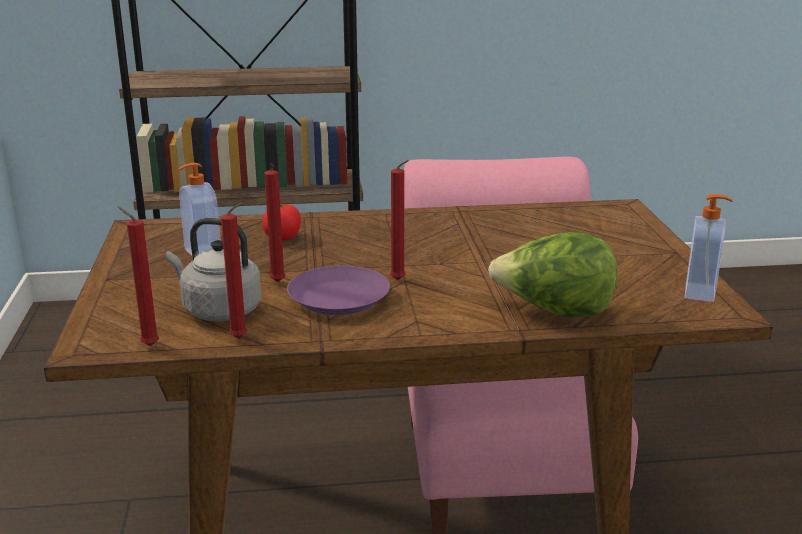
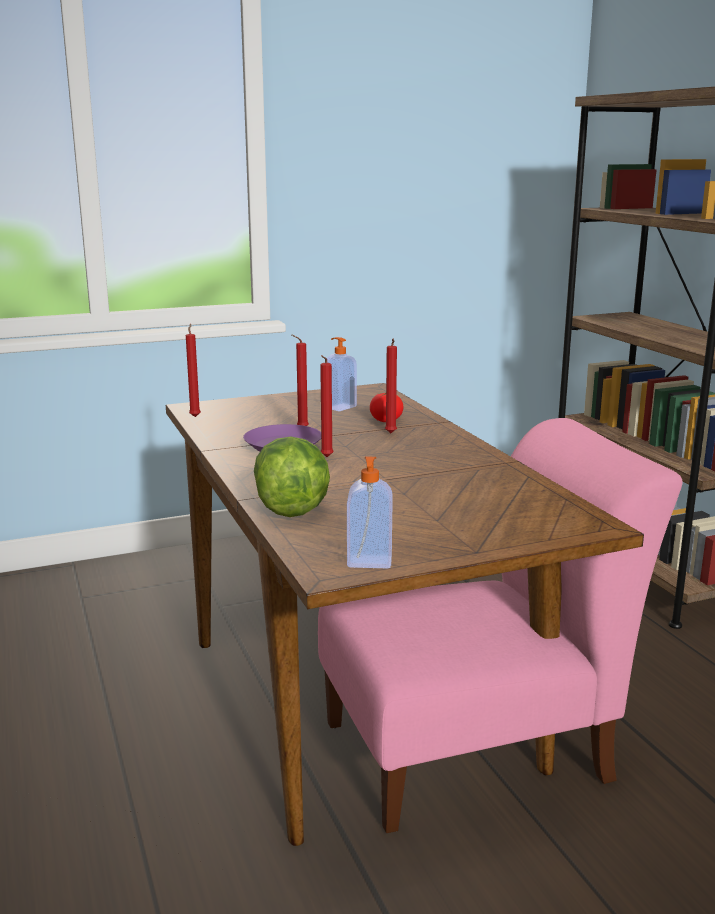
camera: 75 degrees right, 5 degrees down
(218, 310) = (249, 422): grey kettle -> none
(241, 339) = (210, 432): red candle -> red candle (390, 434)

